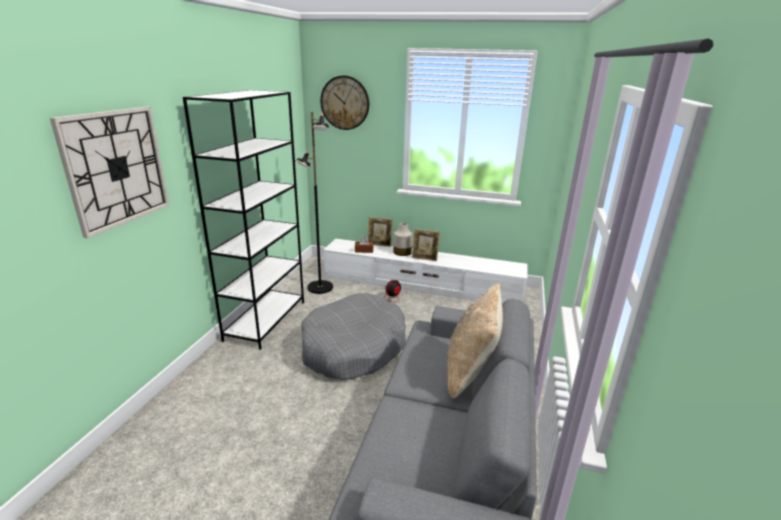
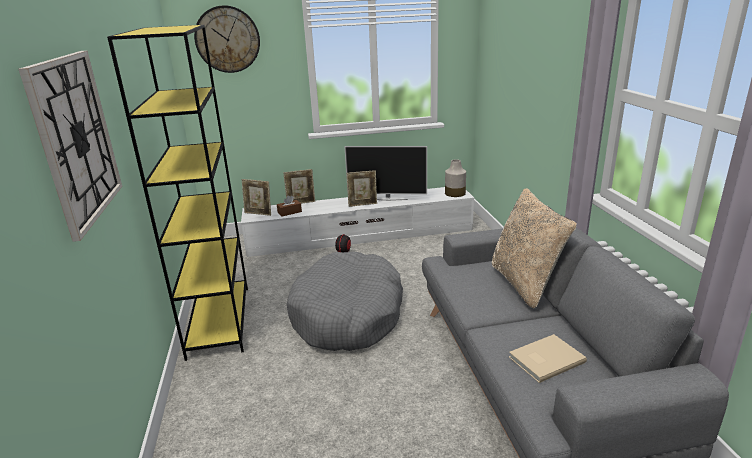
camera: 25 degrees left, 0 degrees up
(265, 320) = (219, 320): white bookcase -> yellow bookcase
(320, 288) = (251, 269): black floor lamp -> none
(341, 245) = (258, 213): none -> picture frame
(402, 252) = (333, 204): beige vase -> beige vase (455, 193)
(414, 448) = (544, 359): none -> beige book
(449, 259) = (387, 199): none -> television

